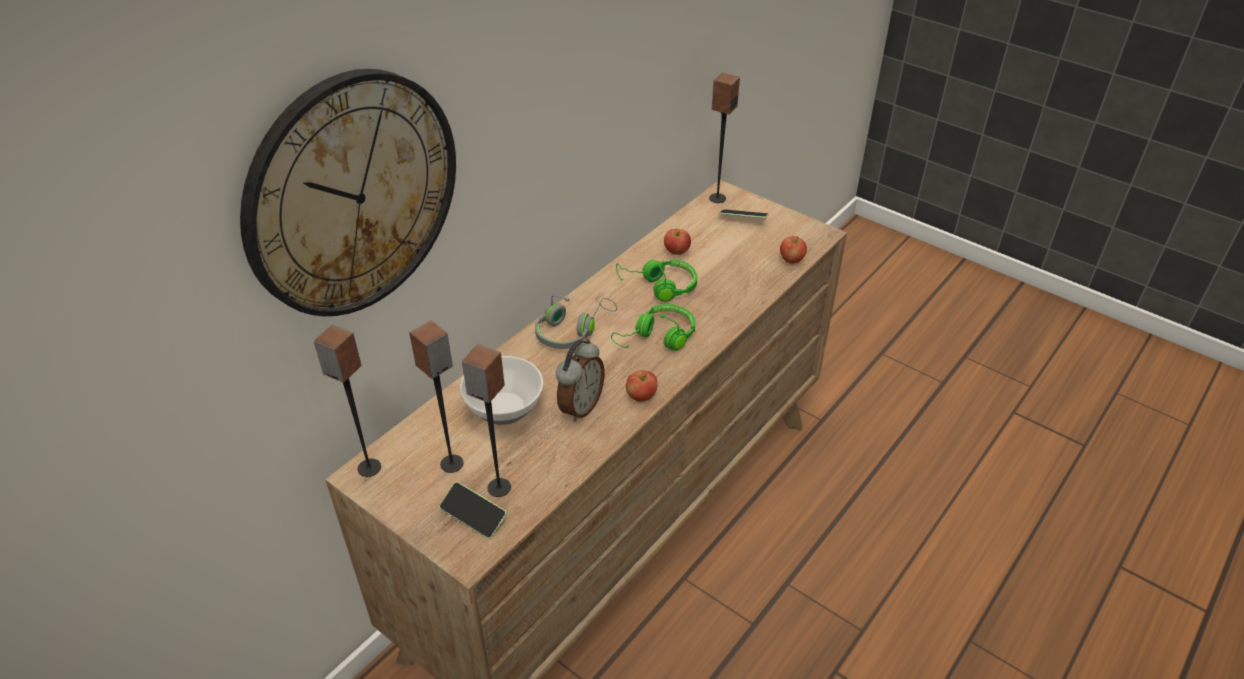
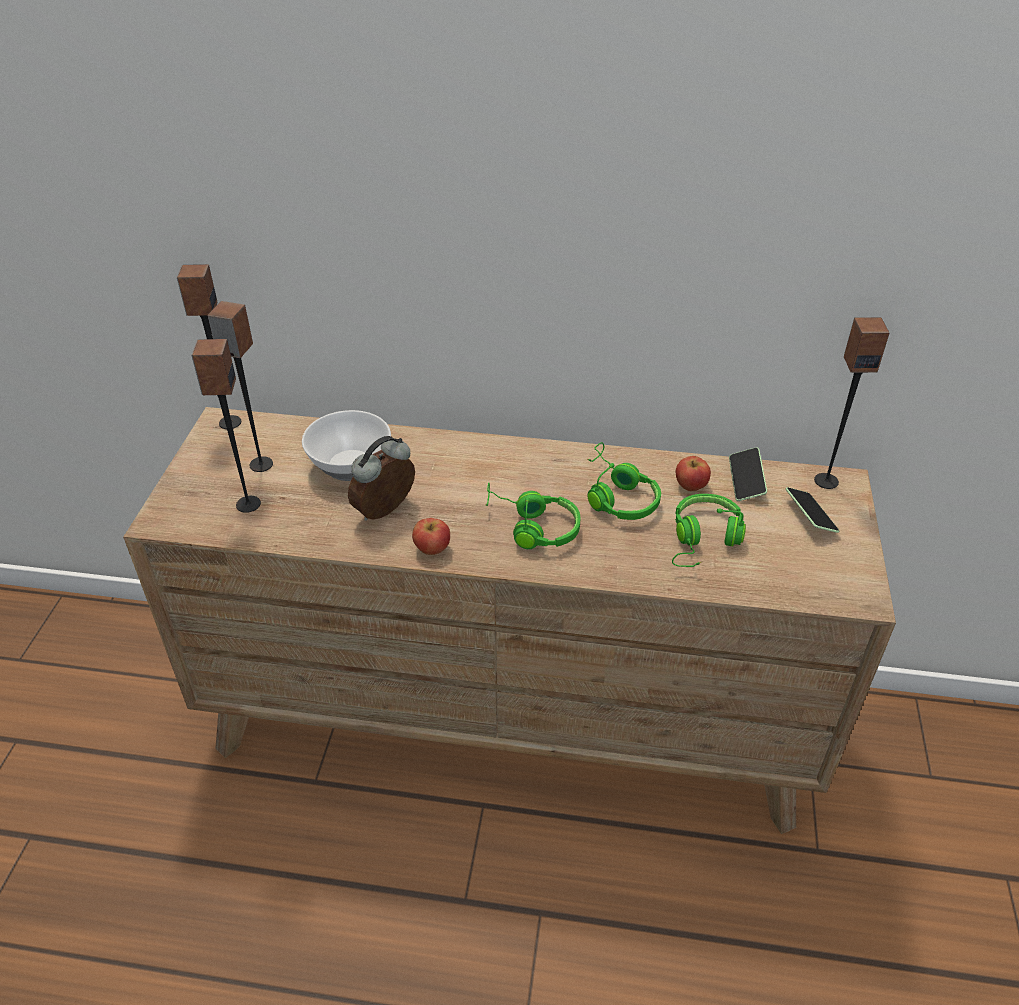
camera: 60 degrees right, 0 degrees up
(353, 195) = (268, 161): wall clock -> none
(473, 516) = (206, 503): phone -> phone (746, 481)
(572, 330) = (492, 463): grey headphones -> none
(580, 406) = (386, 512): alarm clock -> alarm clock turned 135 degrees clockwise
(730, 269) = (704, 539): none -> green headphones
(791, 260) = (776, 587): apple -> none

